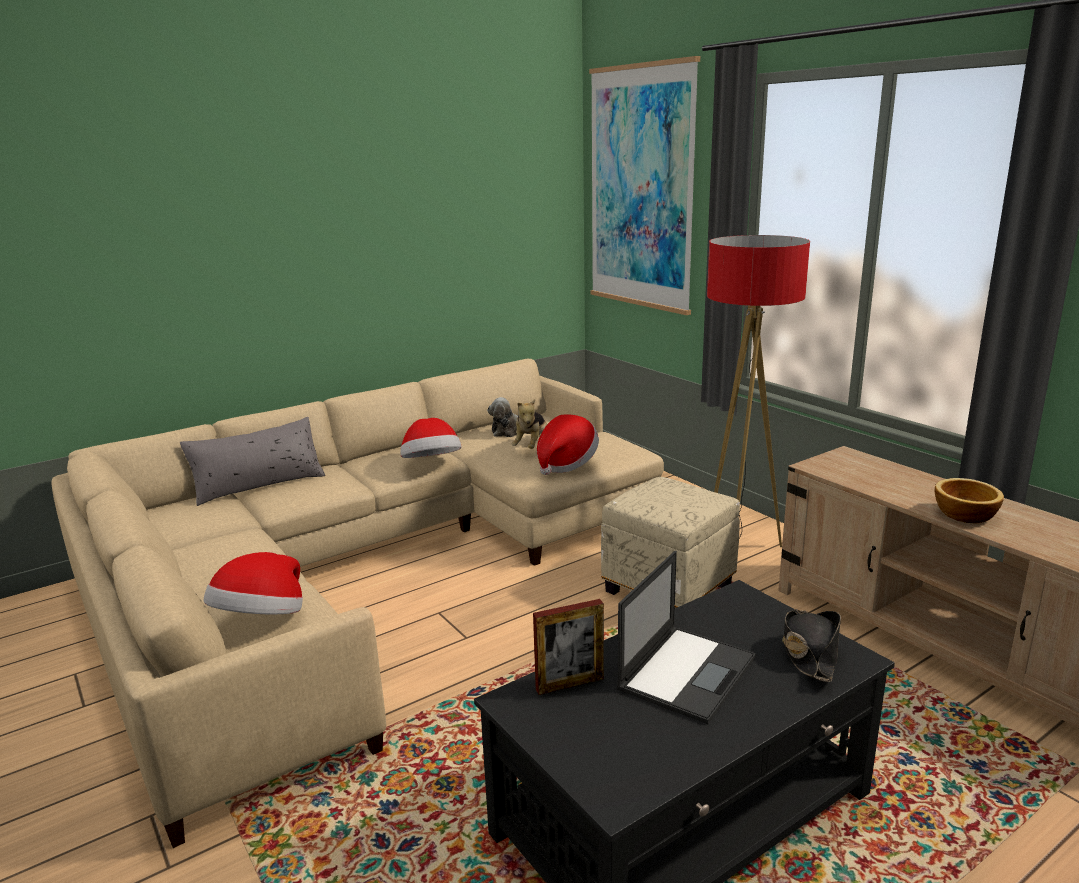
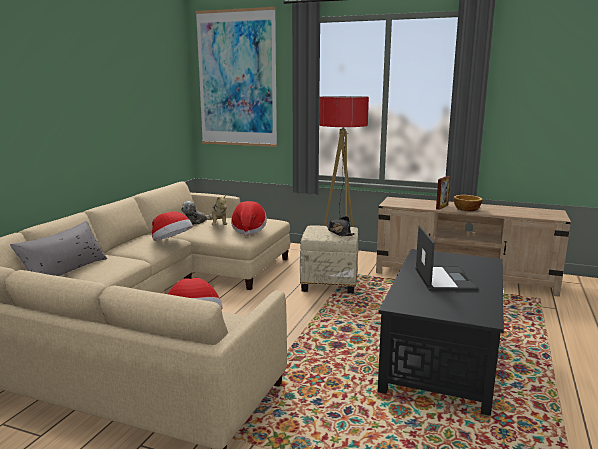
camera: 35 degrees left, 5 degrees down
(570, 684) = (408, 294): picture frame -> picture frame (442, 207)
(809, 651) = (472, 262): black hat -> black hat (339, 232)

